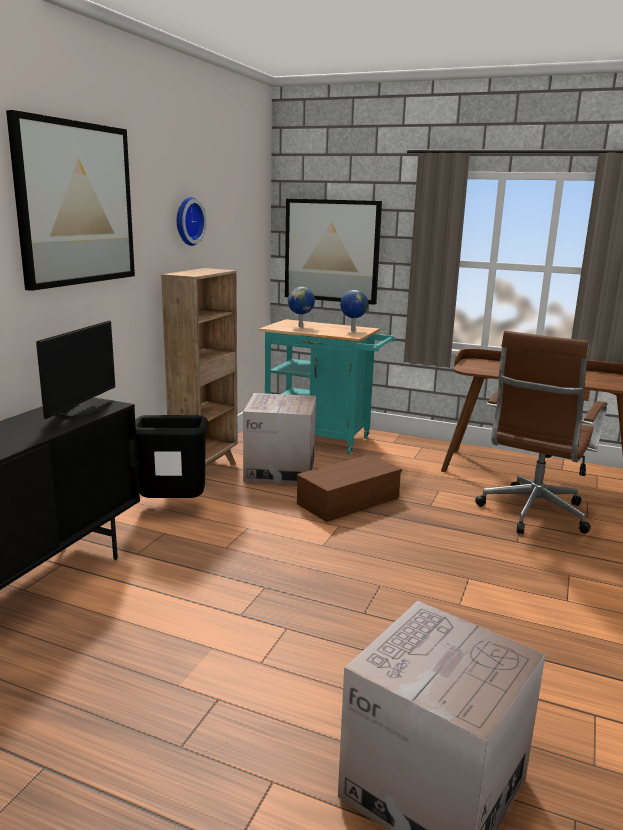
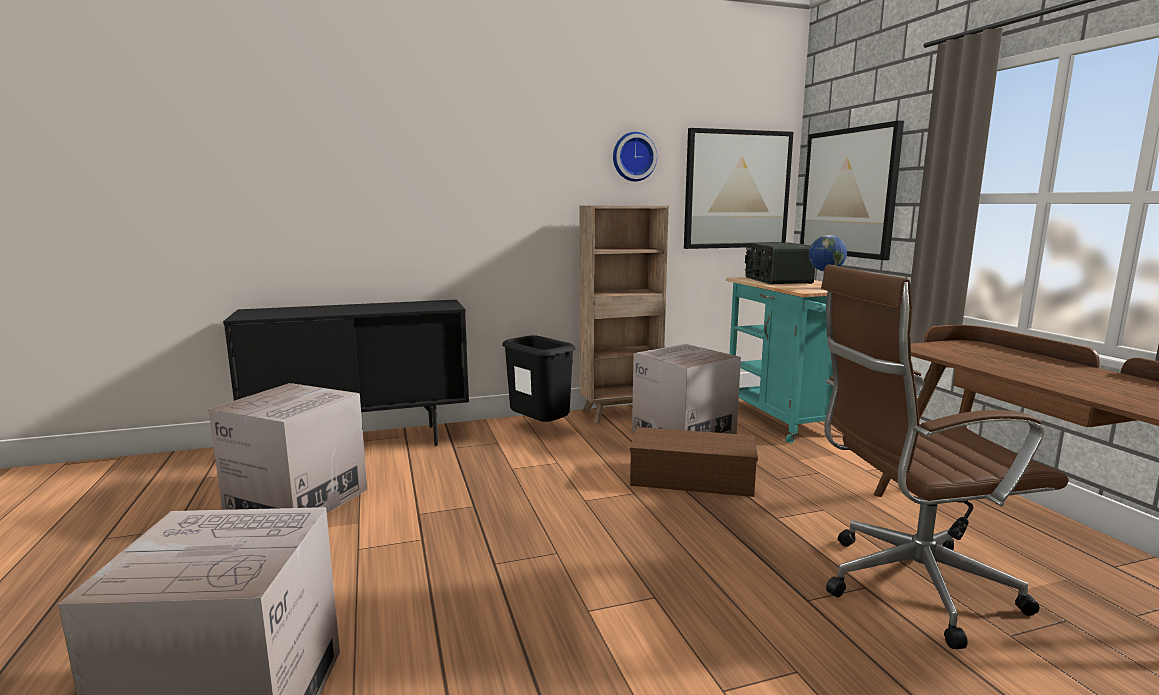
camera: 50 degrees right, 5 degrees down
(75, 204) = (473, 136): picture -> picture (737, 190)
(79, 412) = (419, 306): monitor -> none
(108, 667) = (297, 500): none -> cardboard box
(301, 326) = (776, 280): globe -> radio

